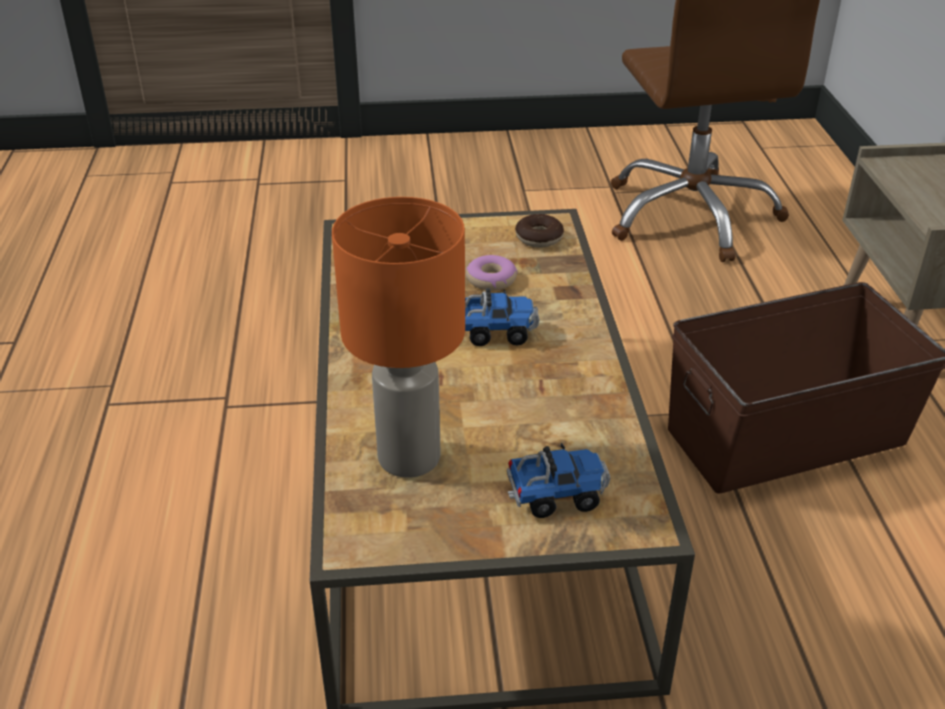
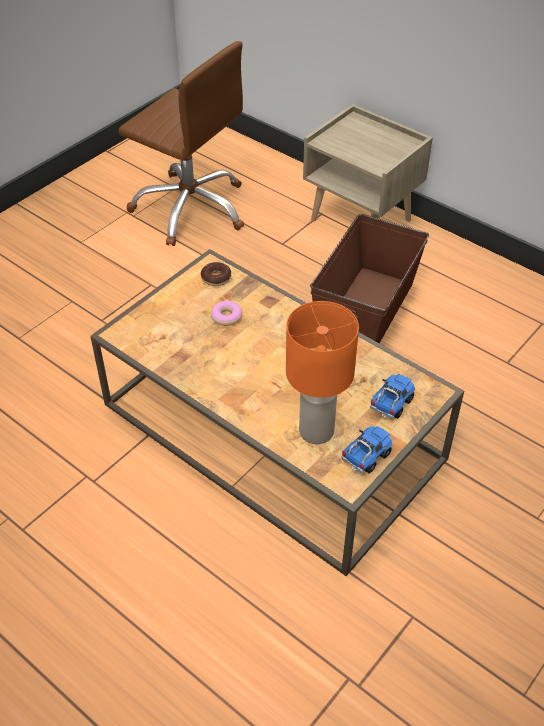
camera: 45 degrees left, 10 degrees up
(495, 333) = (267, 344): toy truck -> toy truck (367, 457)

